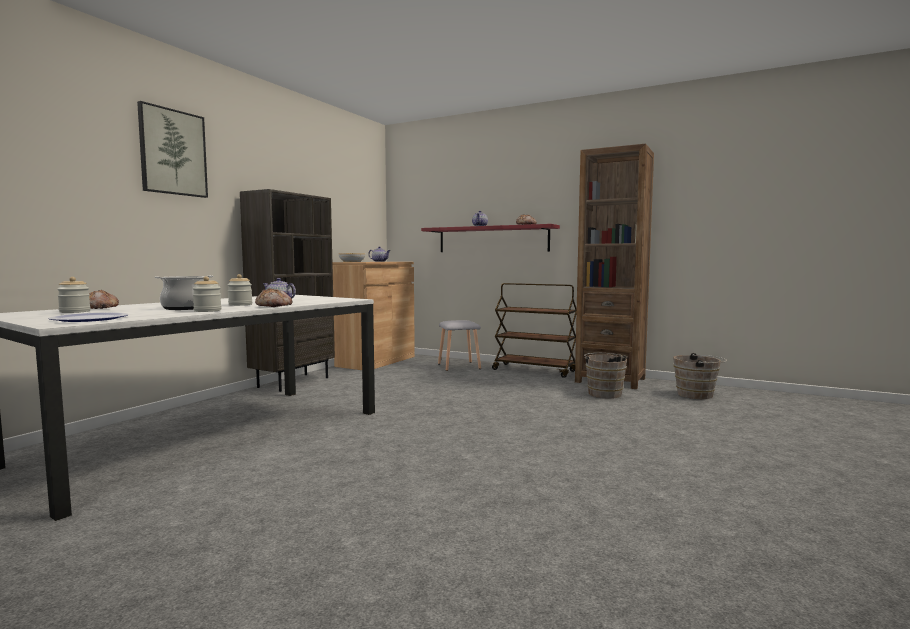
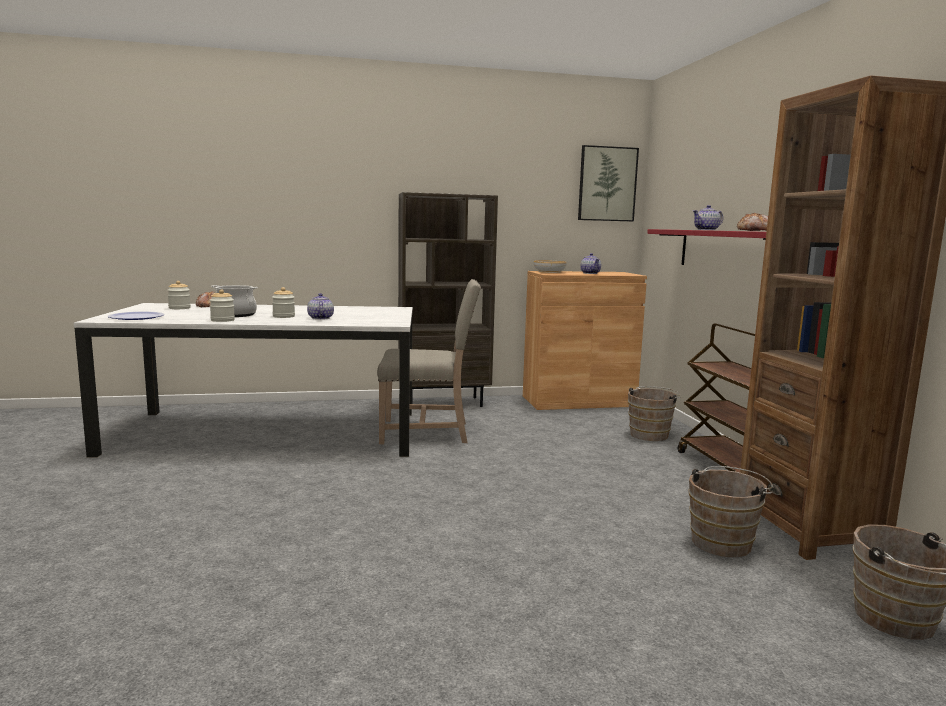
camera: 50 degrees right, 5 degrees up
(173, 152) = (325, 162): picture -> picture (607, 184)
(274, 306) = (287, 322): bread -> none
(341, 398) = (428, 432): none -> beige chair
(459, 366) = (650, 434): grey stool -> brown bucket

